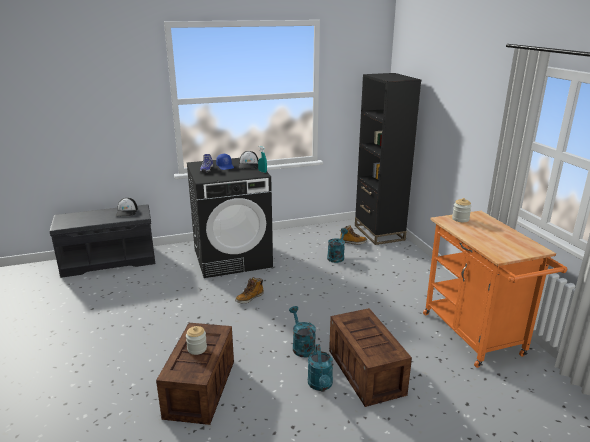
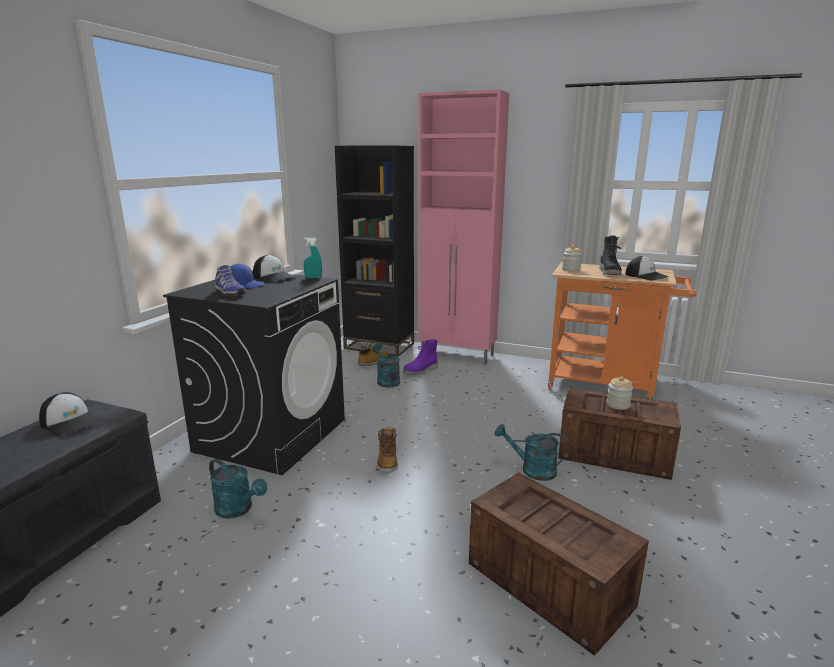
camera: 50 degrees left, 5 degrees down
(197, 349) = (549, 518): jar -> jar (618, 405)
(321, 385) = (616, 489): turquoise watering can -> turquoise watering can (238, 509)
(368, 260) = (421, 371): none -> purple boot
(416, 261) = (458, 355): none -> pink cabinet
(481, 233) = (610, 273): none -> black boot
(501, 247) = (646, 276): none -> cap

